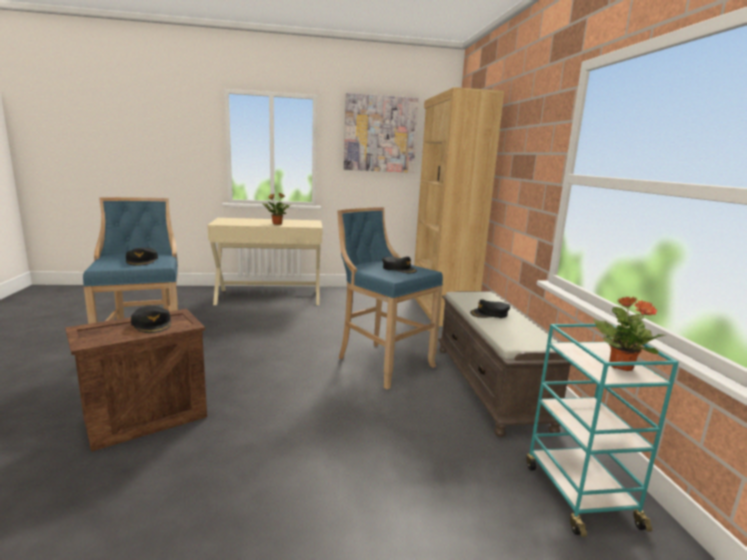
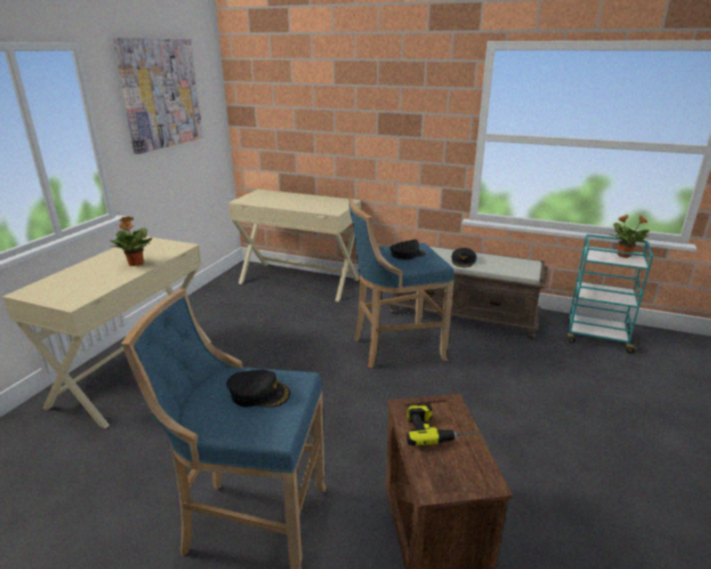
camera: 60 degrees left, 10 degrees up
(152, 324) = (438, 429): black cap -> power drill
(440, 309) = (299, 281): brown bookcase -> beige desk

